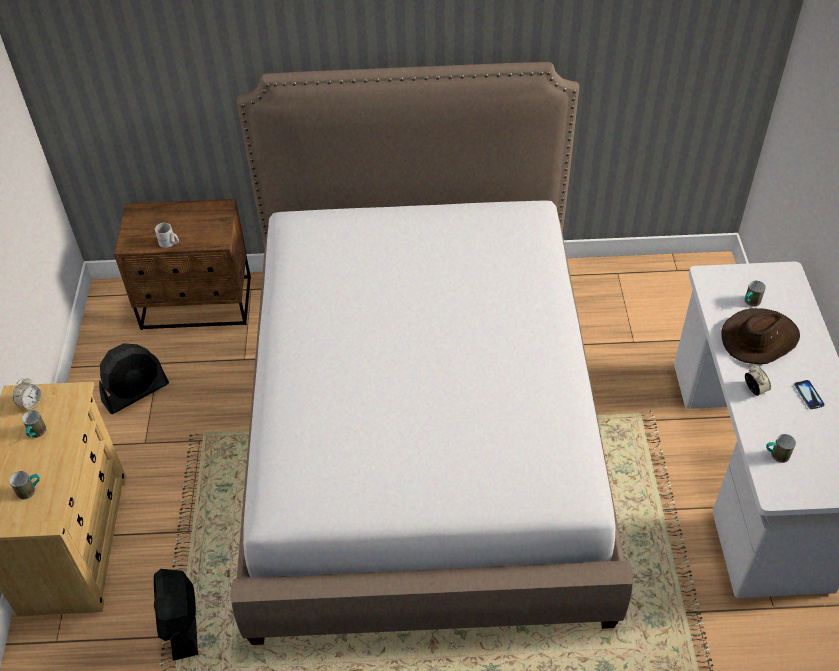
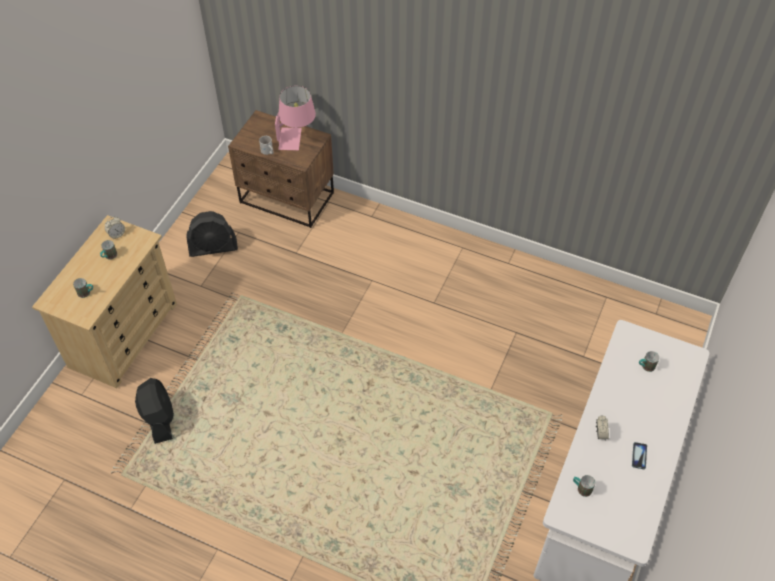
camera: 25 degrees right, 5 degrees up
(181, 623) = (159, 418): black fan -> black fan turned 150 degrees clockwise
(197, 217) = (297, 138): none -> pink table lamp
(423, 429) = (388, 356): bed -> none
(759, 338) = (632, 397): brown hat -> none

